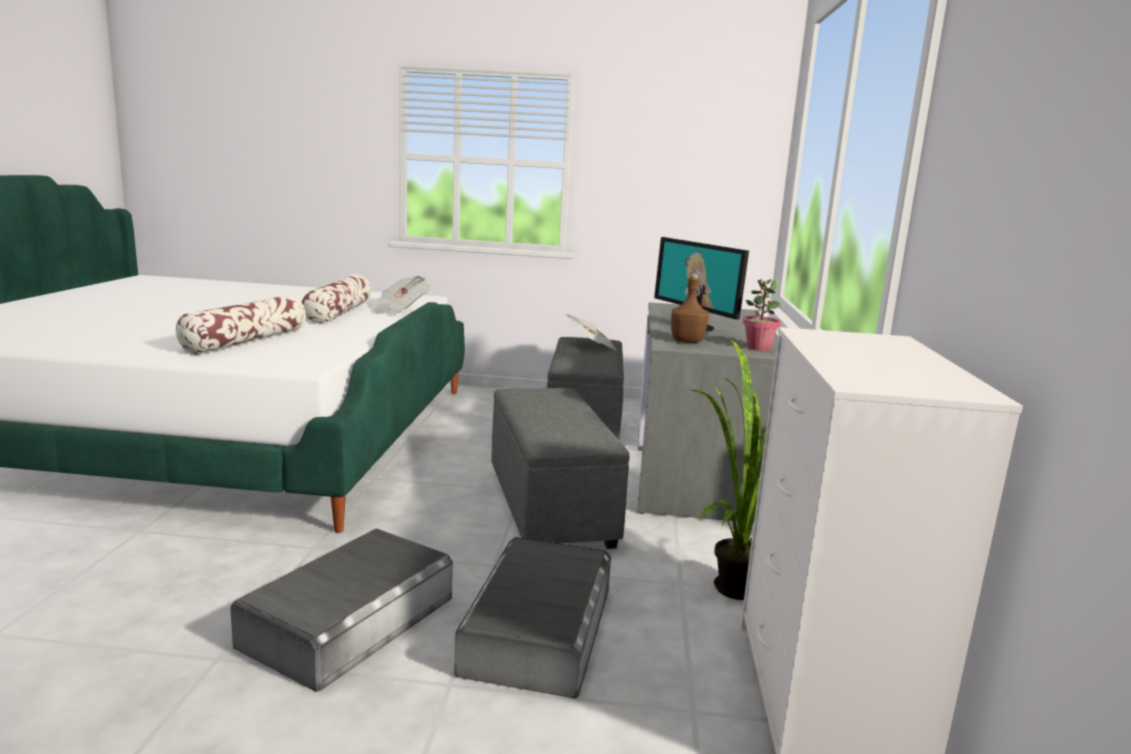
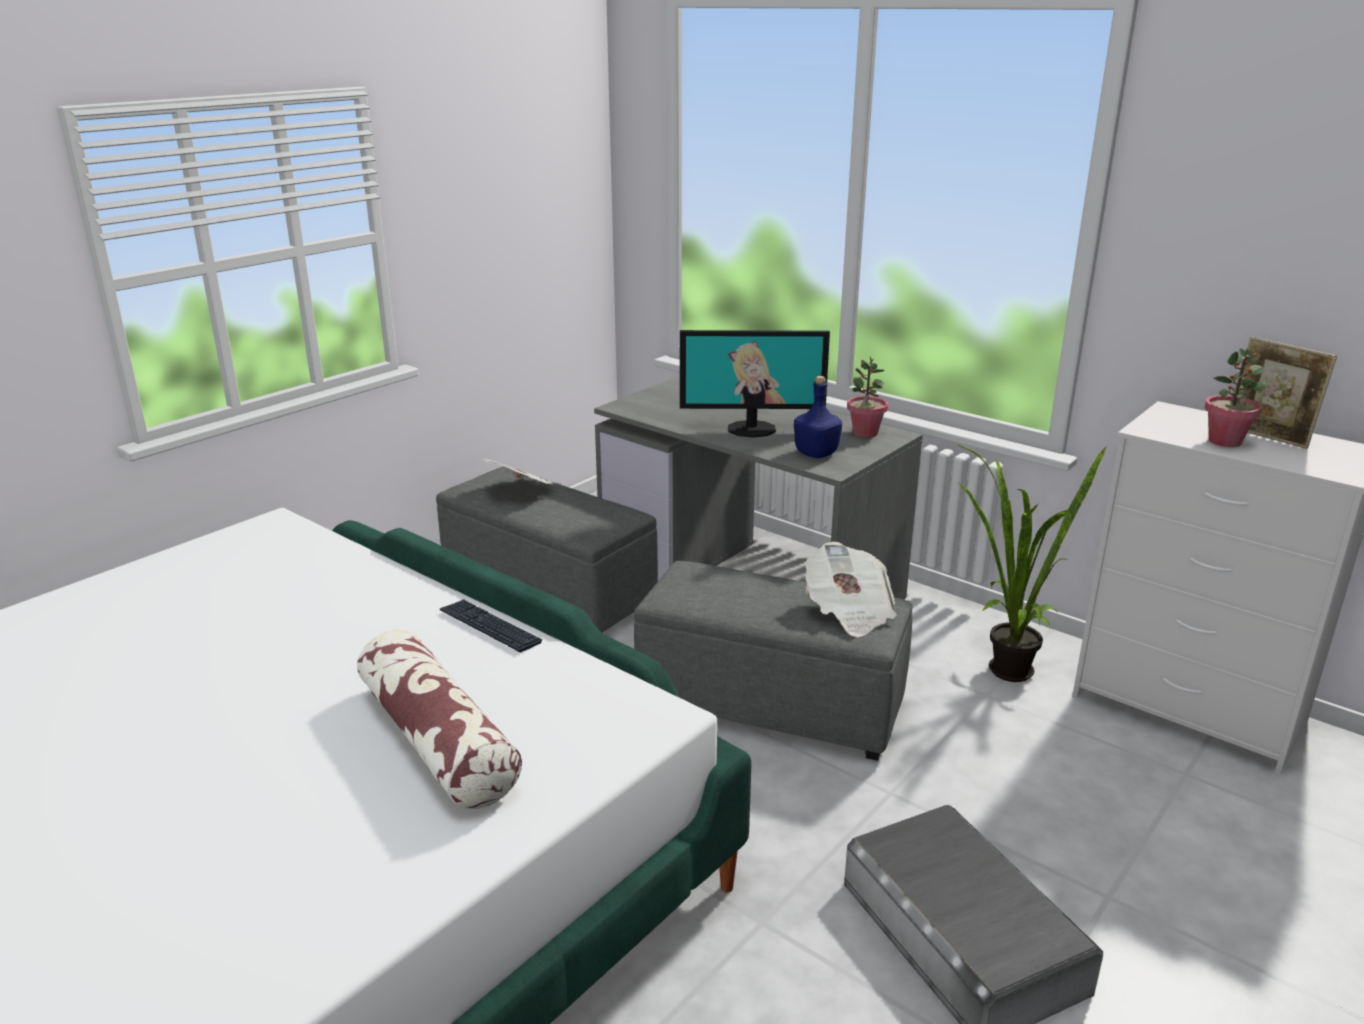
camera: 55 degrees left, 10 degrees up
(339, 313) = (307, 619): pillow -> none
(367, 334) = (490, 627): none -> keyboard
(399, 311) = (352, 567): newspaper -> newspaper (848, 611)
(539, 630) = (1034, 808): grey storage box -> none
(687, 341) = (815, 453): brown bottle -> blue bottle
(844, 350) = (1225, 441): none -> potted plant
(904, 363) = (1267, 437): none -> picture frame

